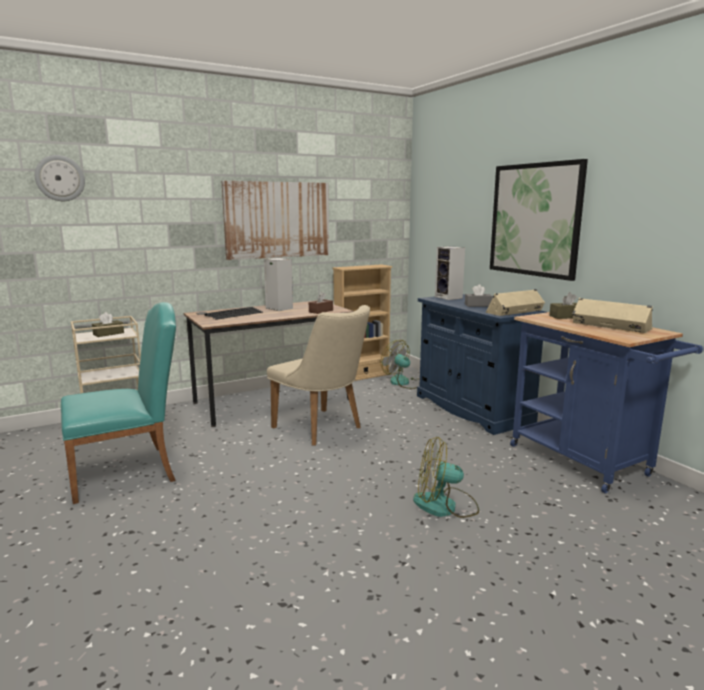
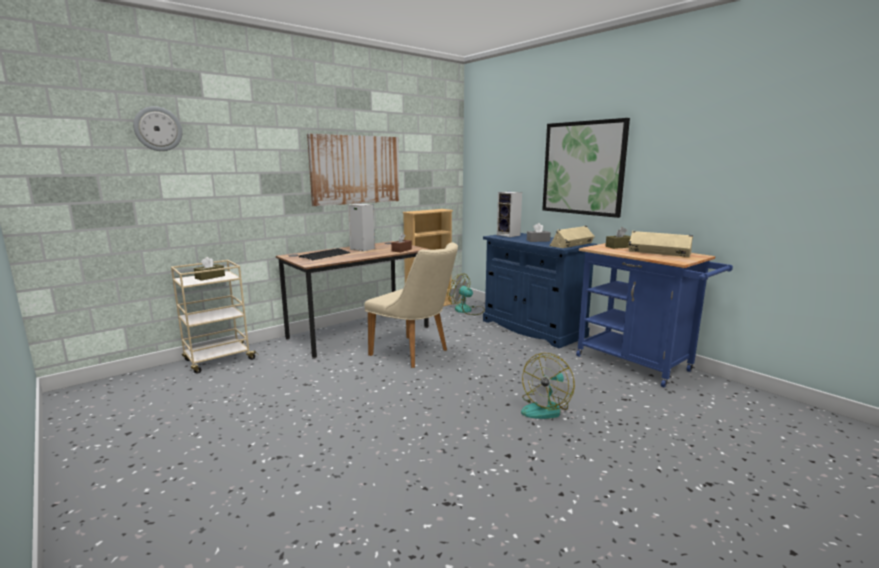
camera: 10 degrees left, 0 degrees up
(130, 471) = (253, 403): turquoise chair -> none
(445, 506) = (546, 408): fan -> fan turned 45 degrees counterclockwise

